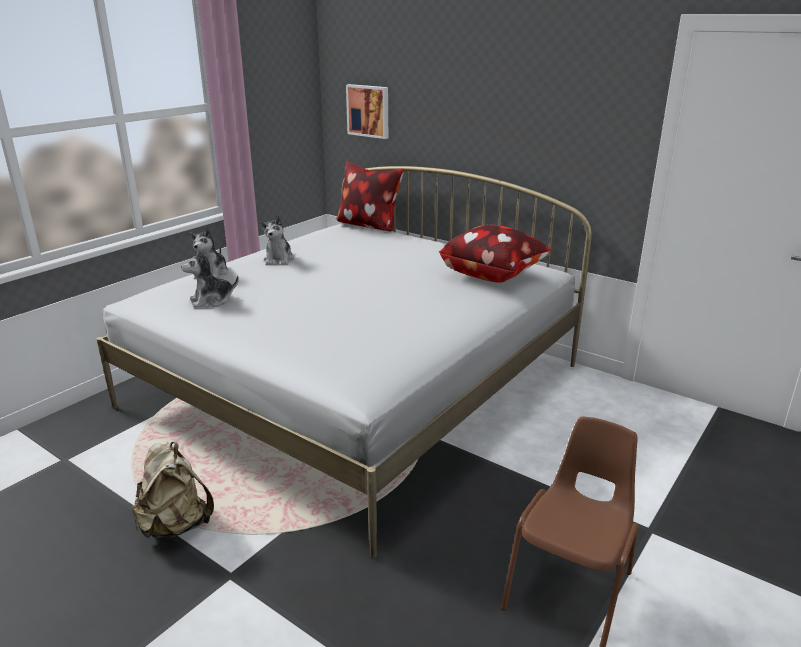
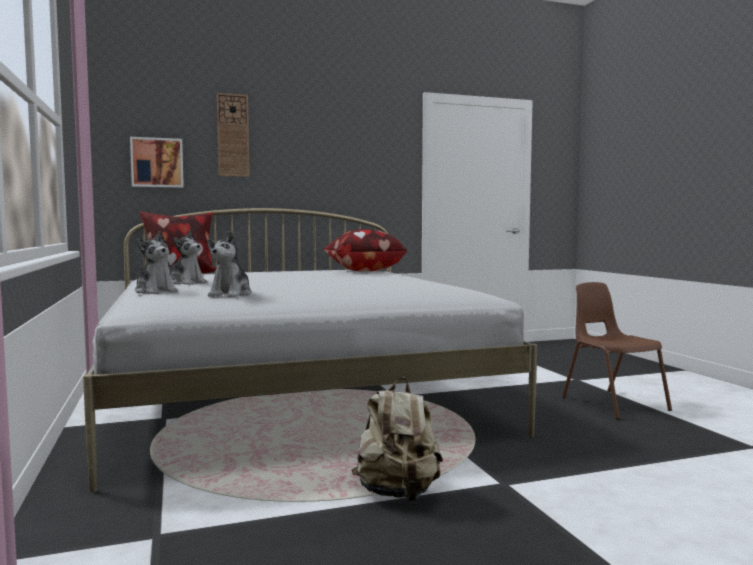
camera: 55 degrees left, 20 degrees down
(431, 83) = (233, 135): none -> wall clock

